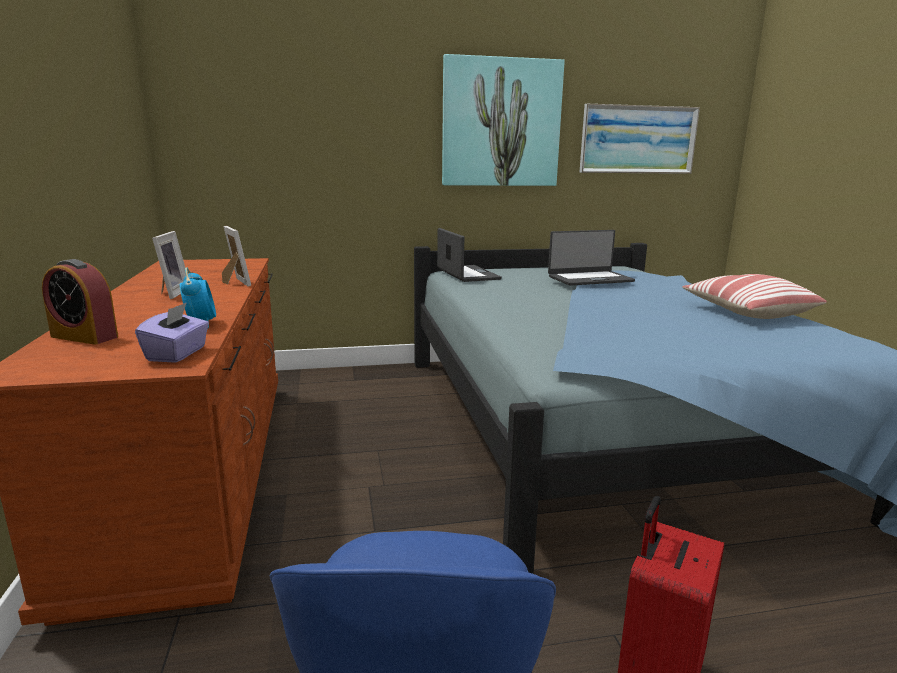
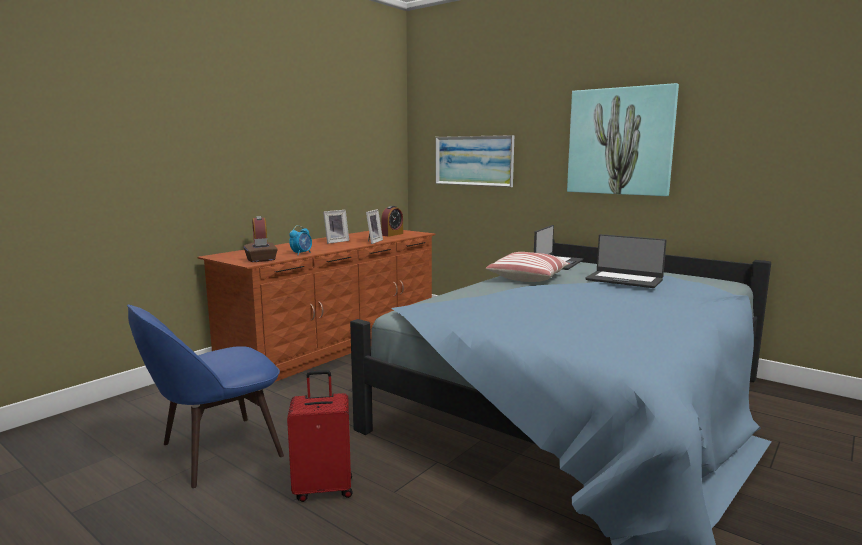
camera: 50 degrees right, 5 degrees down
(177, 354) = (261, 260): purple tissue box -> brown tissue box
(216, 268) = (392, 234): none -> alarm clock
(638, 139) = (768, 153): picture -> picture (473, 161)
(747, 312) = (650, 322): pillow -> pillow (528, 278)

